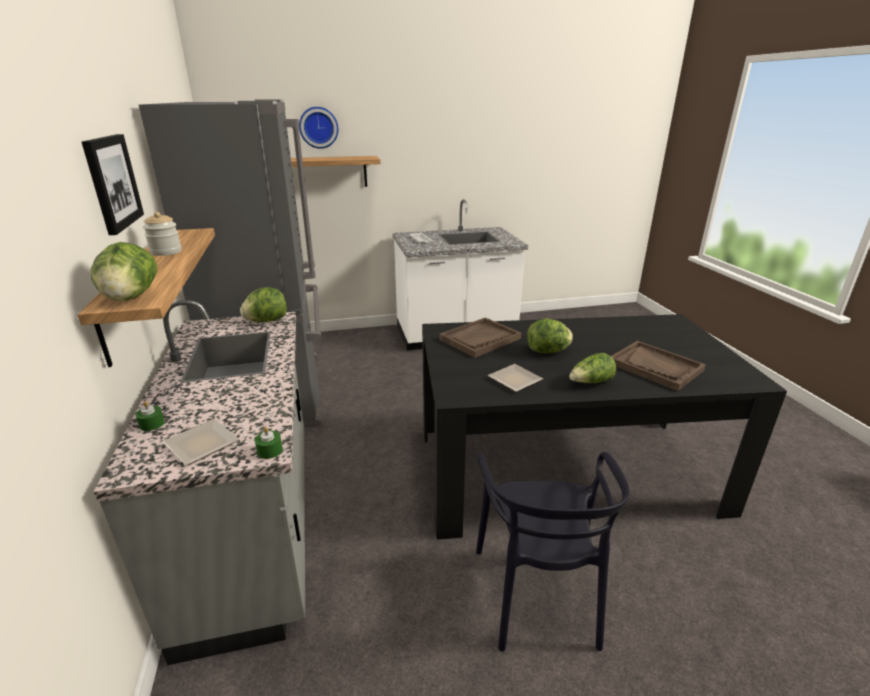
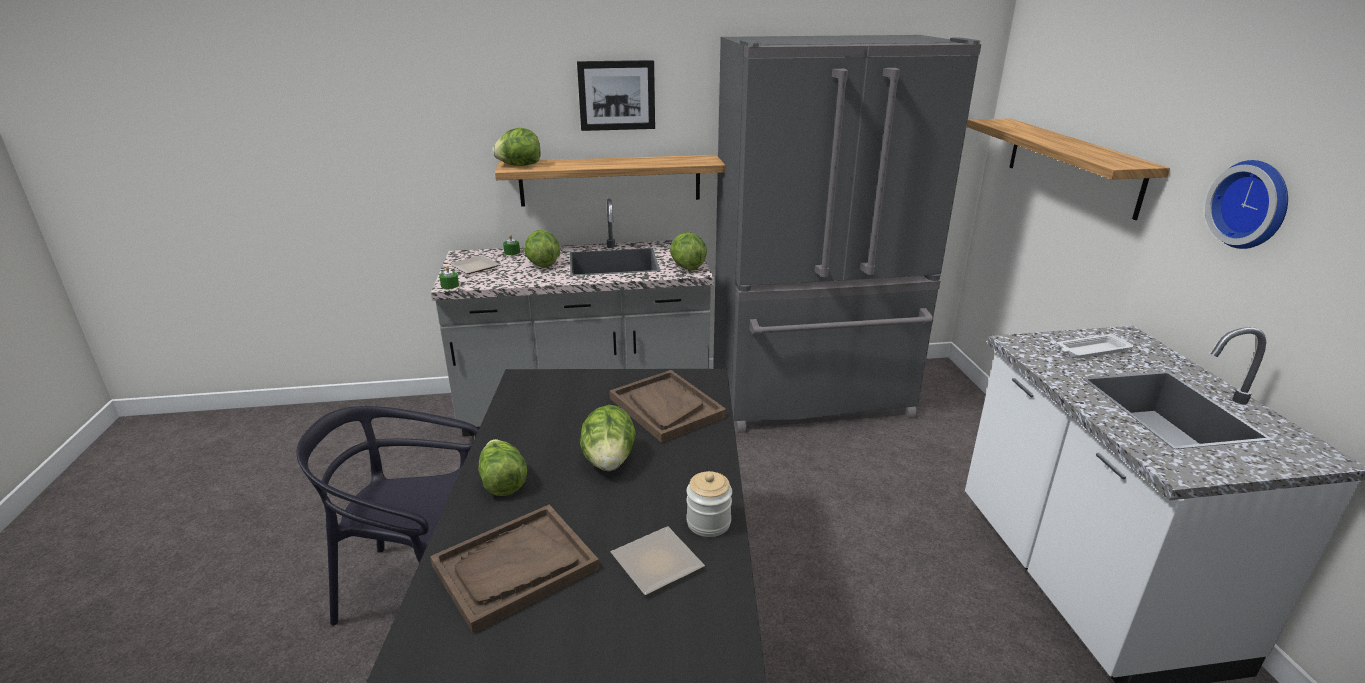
camera: 95 degrees right, 0 degrees up
(166, 252) = (634, 161): jar -> jar (708, 522)
(218, 394) = (542, 264): none -> lettuce
(318, 127) = (1109, 93): wall clock -> wall clock (1252, 204)
(514, 379) = (541, 421): plate -> plate (660, 564)

